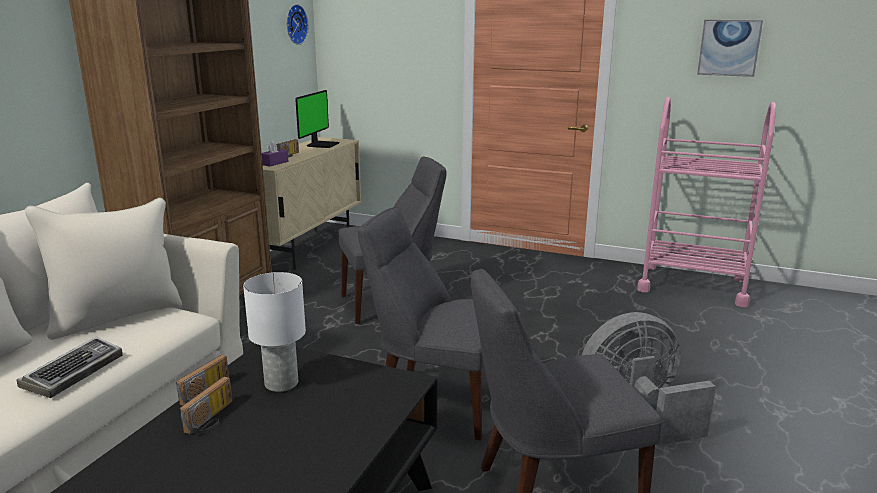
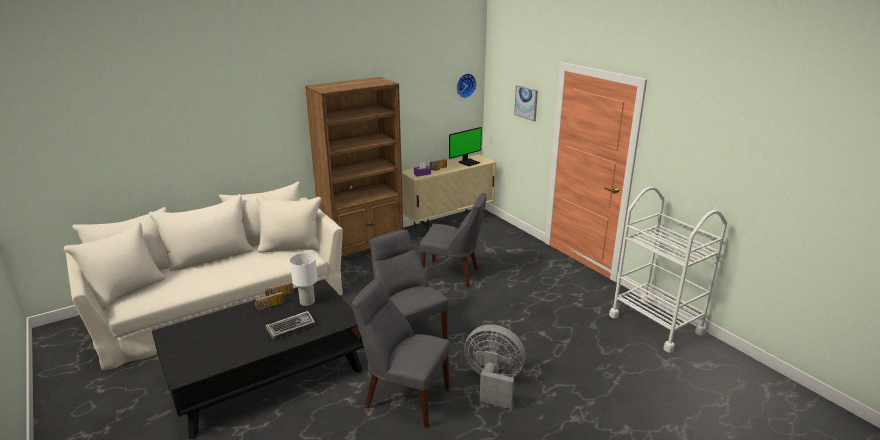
camera: 35 degrees right, 5 degrees up
(74, 372) = (252, 270): keyboard -> keyboard (291, 327)
(692, 285) = (656, 324): pink cart -> white cart
(729, 48) = (708, 159): picture -> picture (526, 103)

